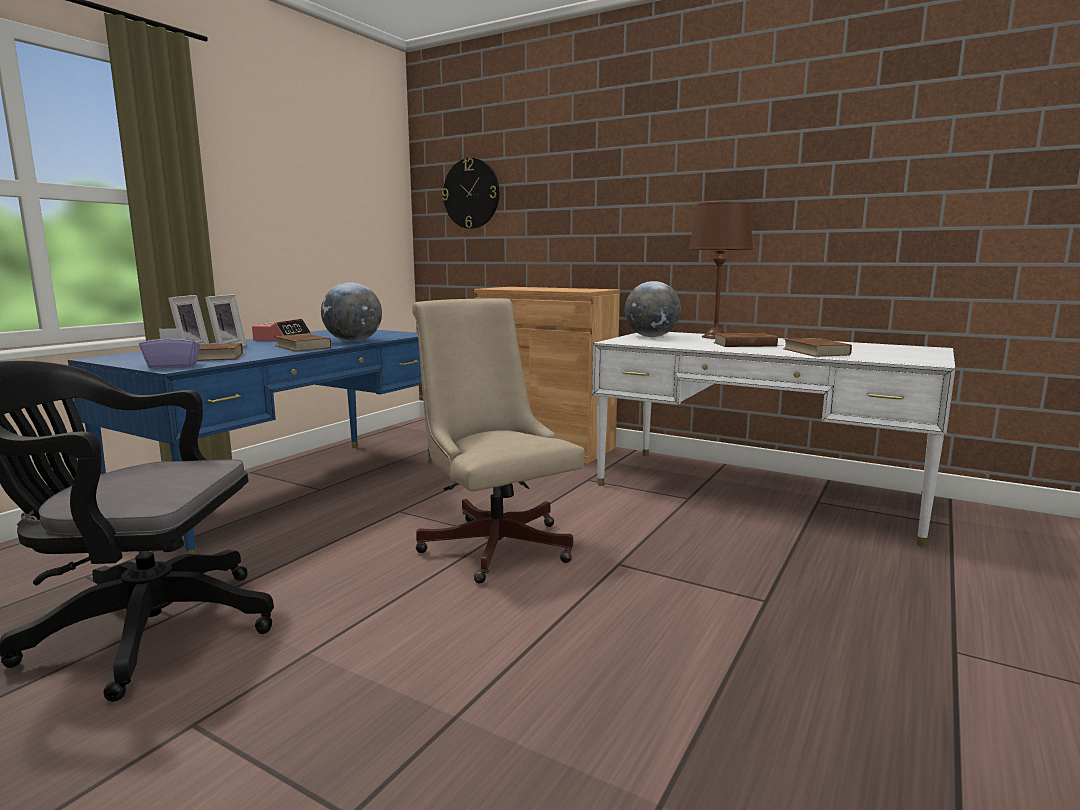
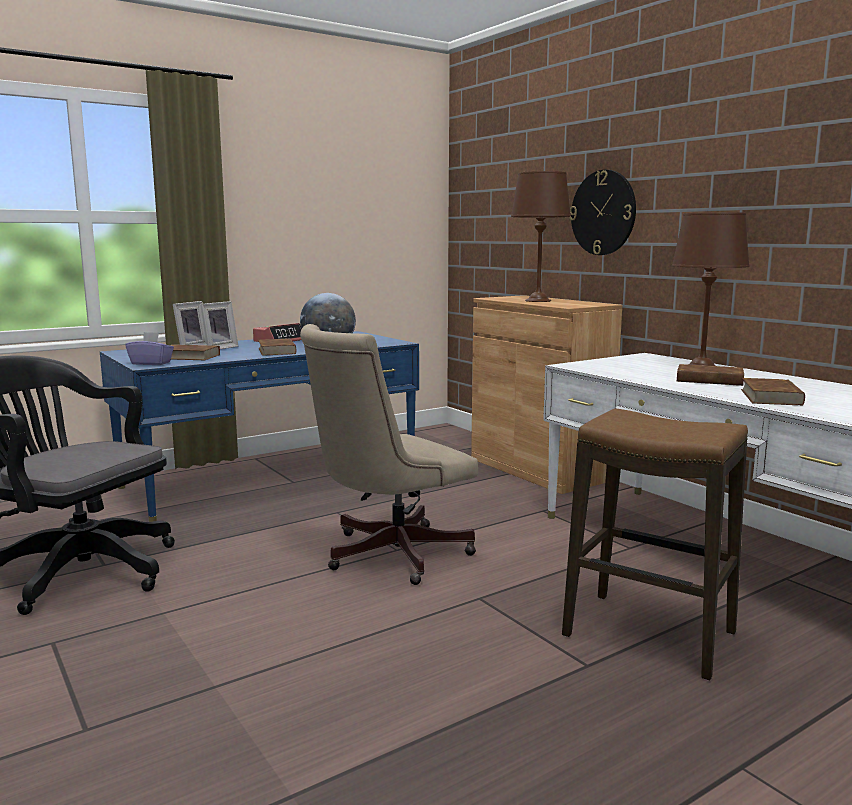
camera: 25 degrees right, 0 degrees up
(471, 193) = (496, 196): wall clock -> wall clock (603, 213)
(494, 542) = (388, 555): beige office chair -> beige office chair turned 120 degrees counterclockwise
(541, 288) = (538, 300): none -> brown table lamp
(651, 336) = (627, 362): globe -> none
(779, 565) = (648, 634): none -> stool

